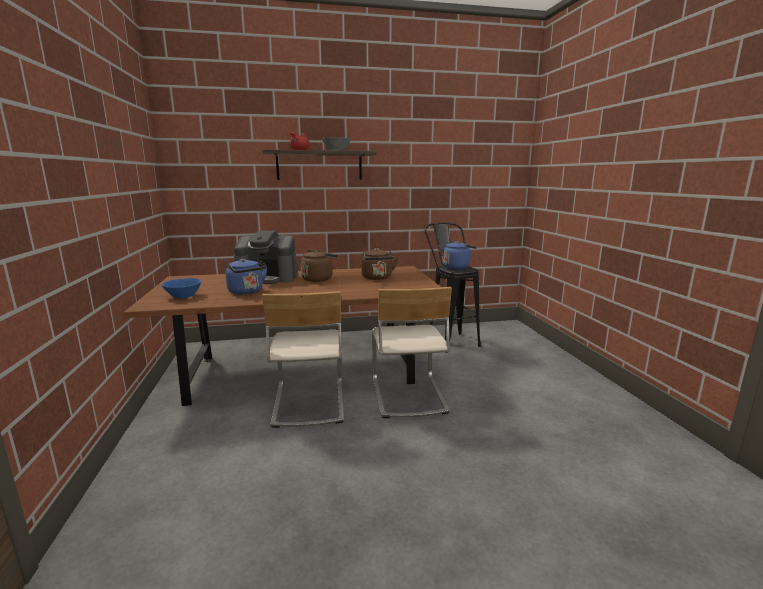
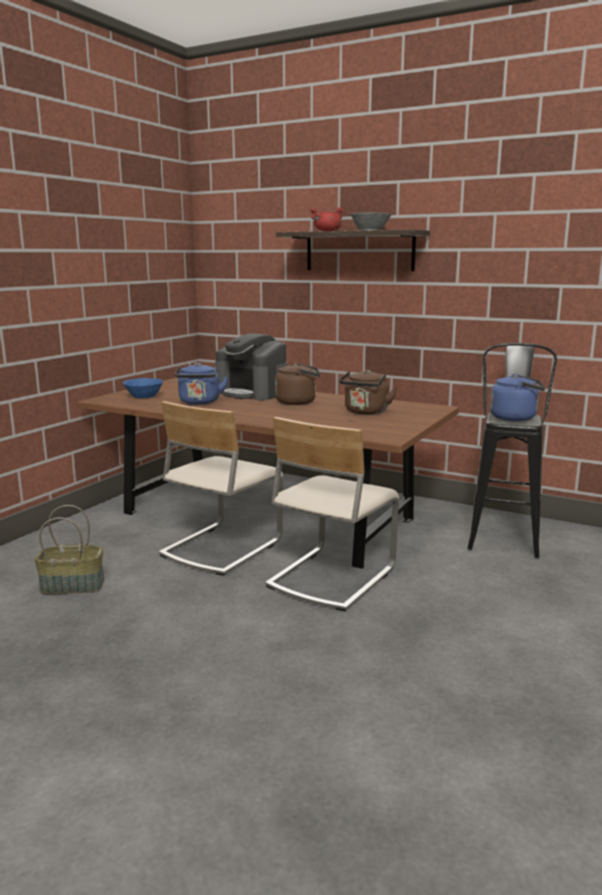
camera: 40 degrees right, 0 degrees up
(236, 483) = (73, 585): none -> basket

